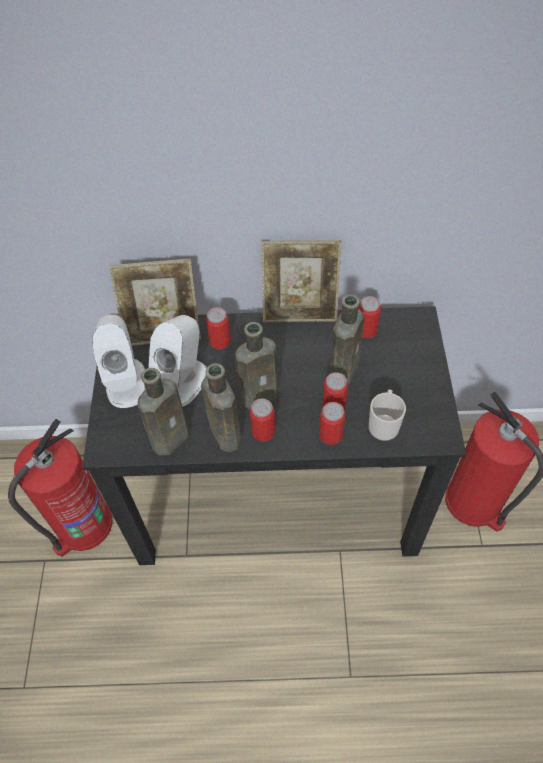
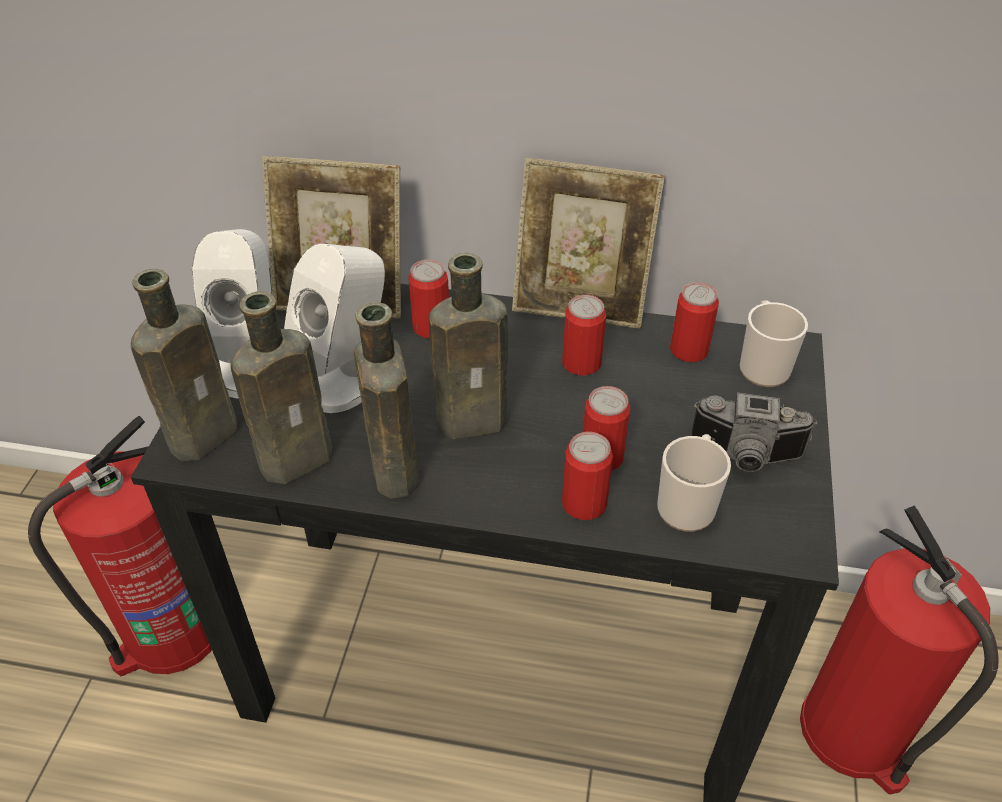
camera: 10 degrees right, 10 degrees down
(263, 431) = (462, 476): can -> can (581, 363)
(345, 368) = (636, 402): brown bottle -> brown bottle (208, 433)
(407, 333) = (762, 365): none -> mug
(408, 392) = (746, 458): none -> camera

